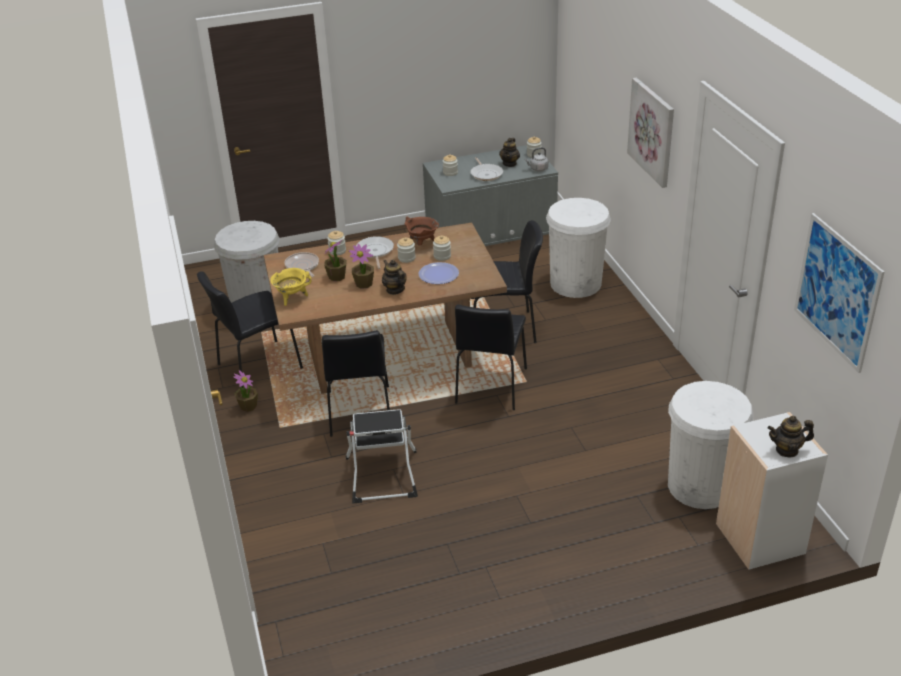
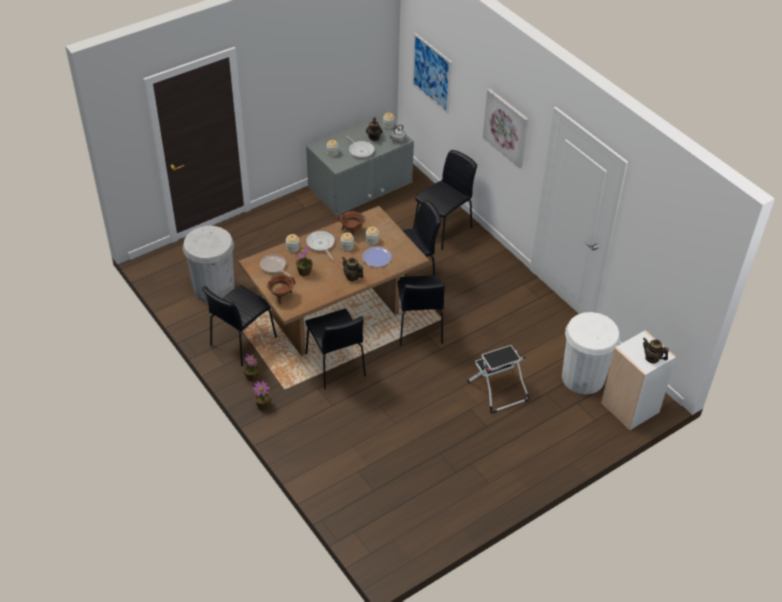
camera: 20 degrees left, 10 degrees up
(292, 298) = (281, 296): yellow cooking pot -> brown cooking pot
(364, 283) = (327, 275): potted plant -> potted plant (263, 405)
(382, 474) = (374, 411): step ladder -> step ladder (499, 389)
(575, 283) = (444, 228): white trash can -> black chair
(787, 450) = (652, 358): teapot -> teapot turned 60 degrees clockwise
(837, 291) = (672, 257): picture -> picture (431, 73)

